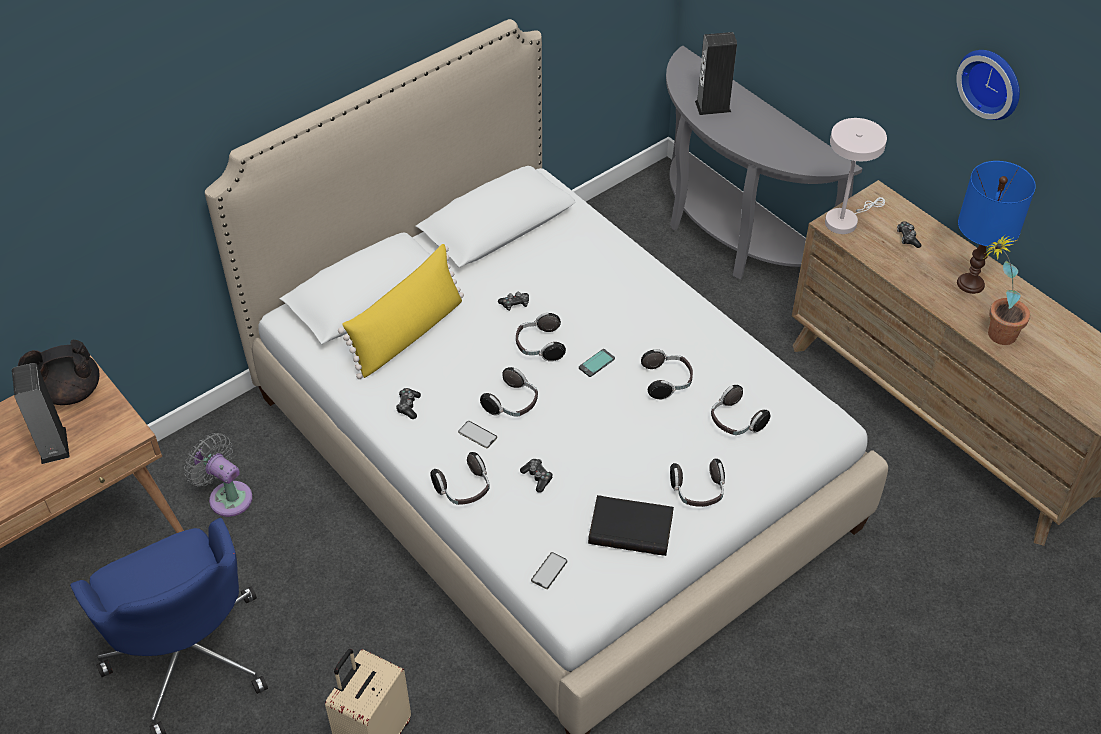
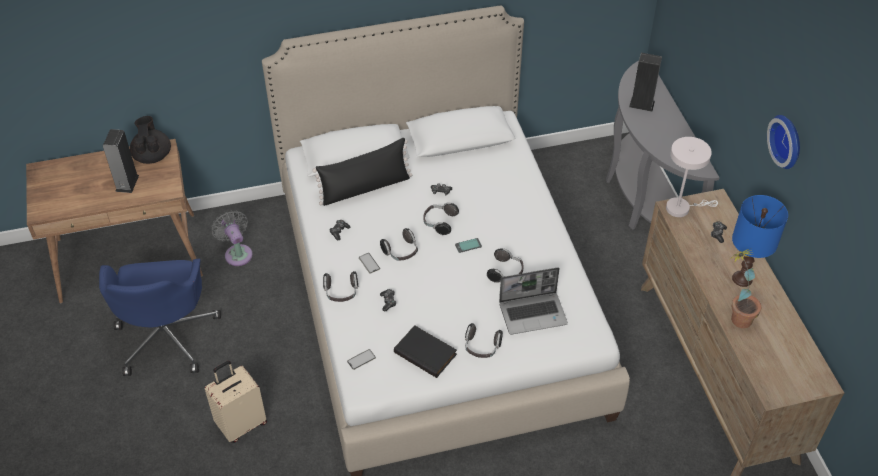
camera: 25 degrees right, 0 degrees up
(70, 391) = (152, 155): black teapot -> black teapot turned 75 degrees clockwise
(408, 334) = (365, 188): yellow pillow -> black pillow
(735, 422) = (533, 313): headphones -> laptop

